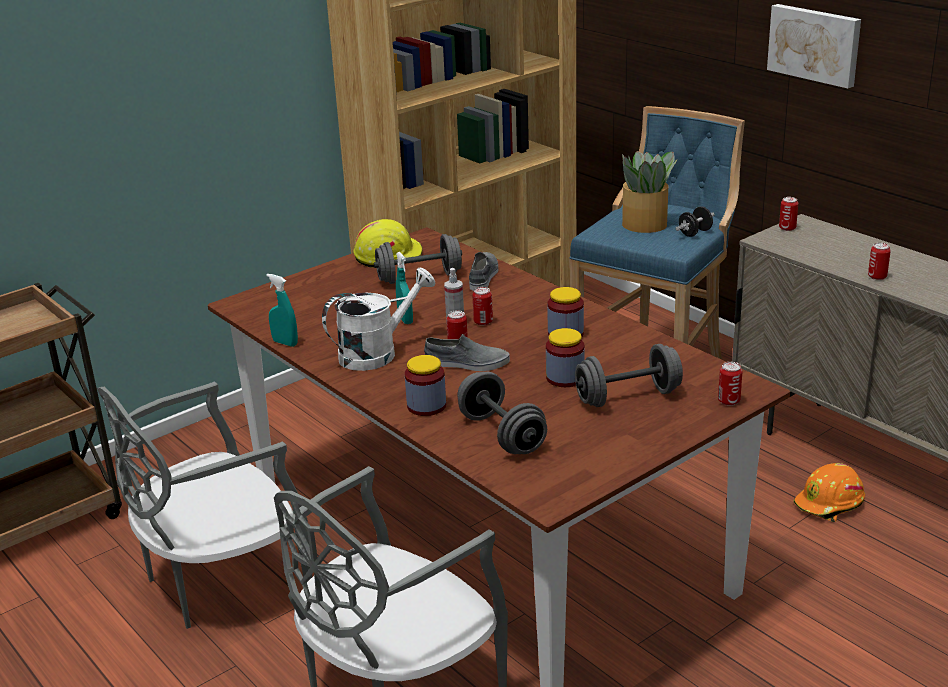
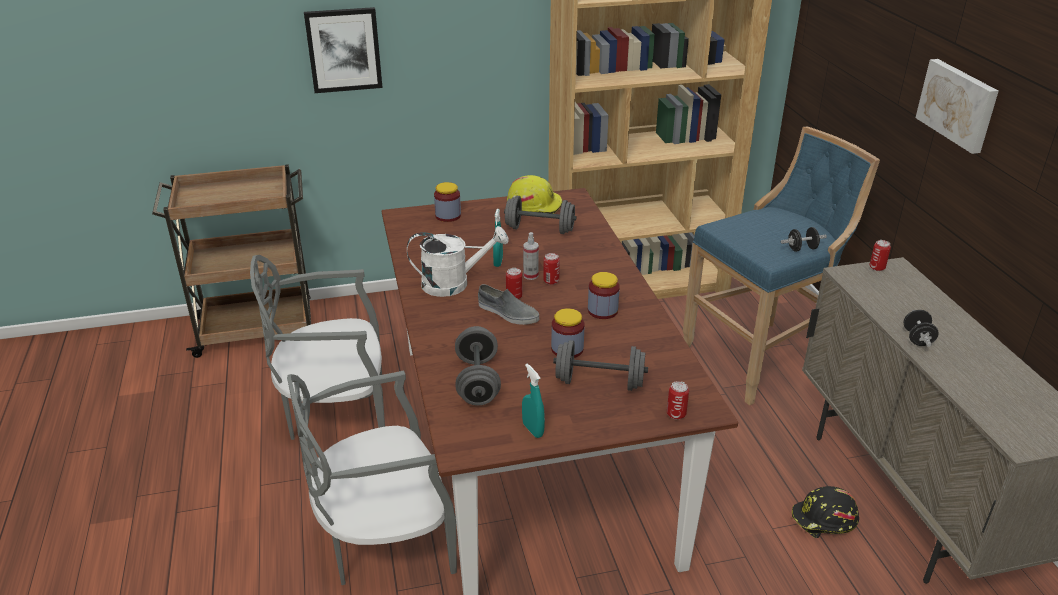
camera: 25 degrees right, 5 degrees up
(93, 114) = (344, 50): none -> picture
(285, 343) = (401, 256): turquoise spray bottle -> turquoise spray bottle (533, 430)
(426, 406) = (447, 339): jar -> jar (448, 216)
(483, 276) = (587, 241): grey shoe -> none
(645, 225) = (766, 230): potted plant -> none
(830, 504) = (824, 520): orange hard hat -> black hard hat
(877, 276) = (917, 338): can -> black dumbbell

